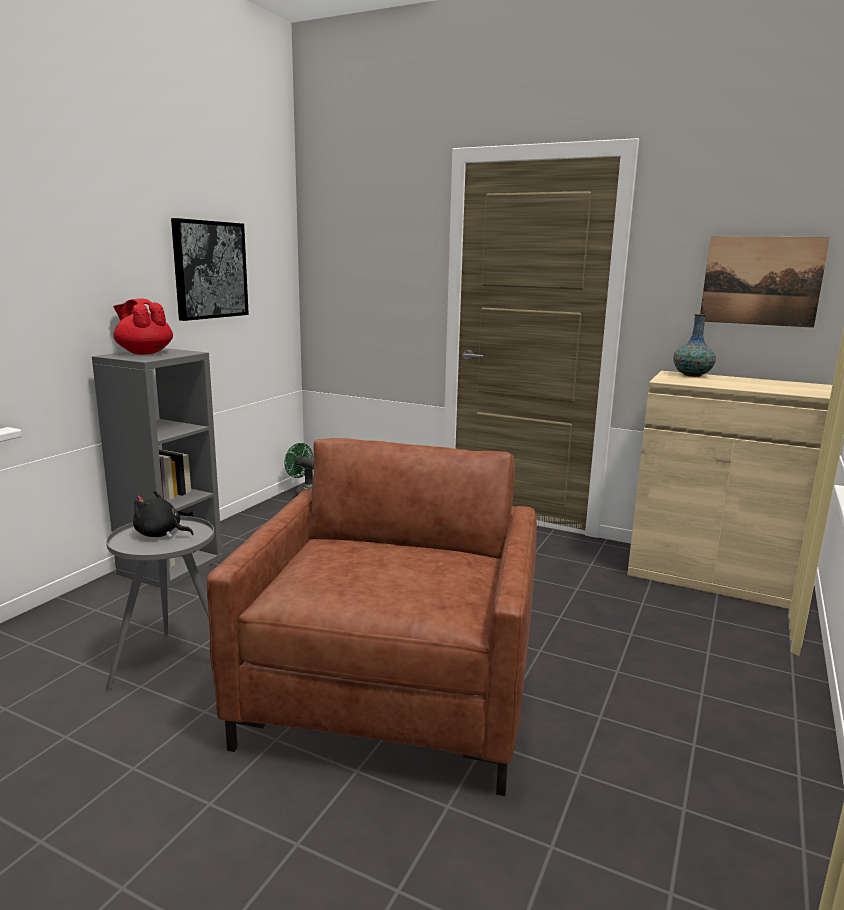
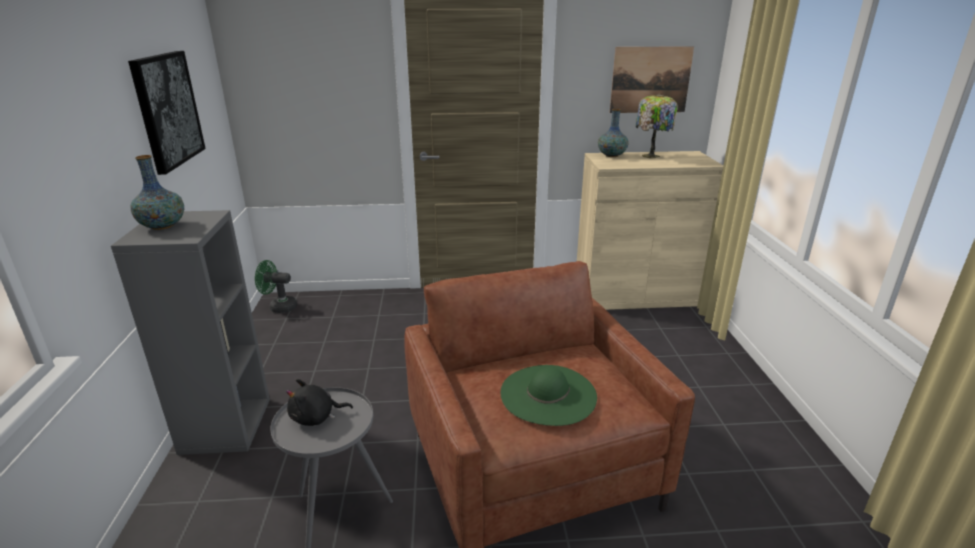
camera: 30 degrees left, 10 degrees up
(144, 353) = (162, 226): red teapot -> vase
(373, 574) = (548, 394): none -> green hat
(746, 381) = (650, 156): none -> table lamp

